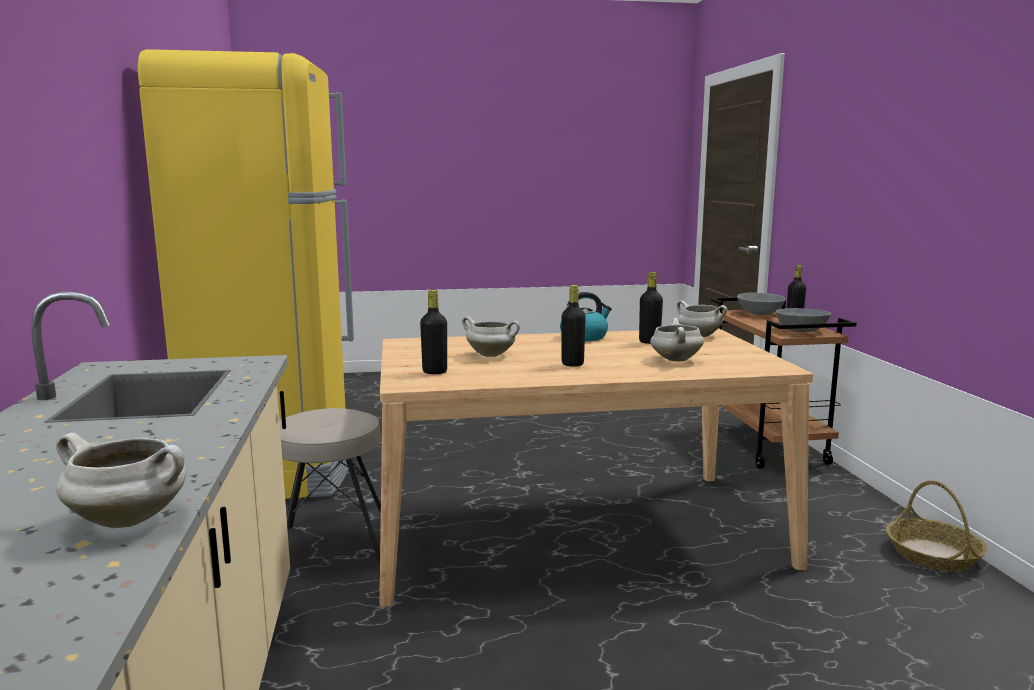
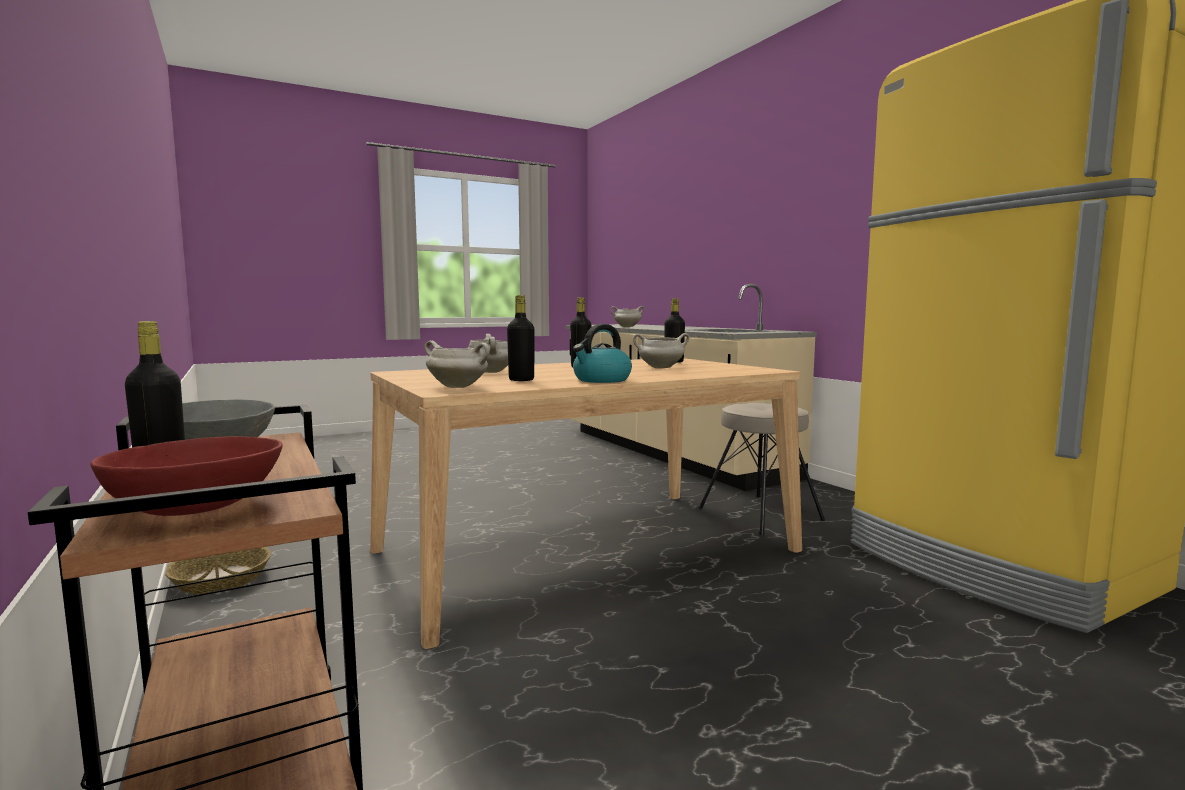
camera: 160 degrees right, 5 degrees down
(759, 313) = (199, 506): grey bowl -> red bowl

